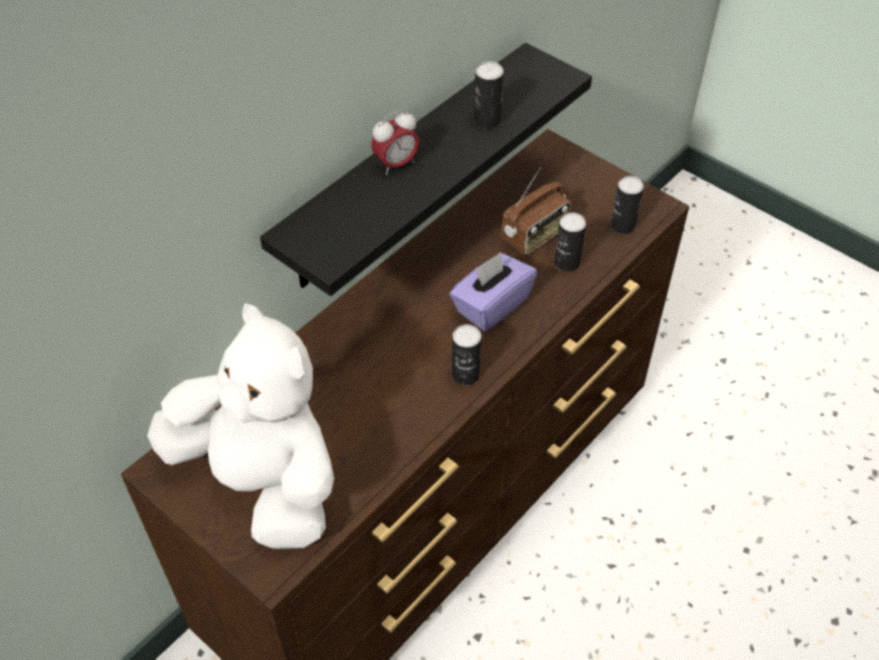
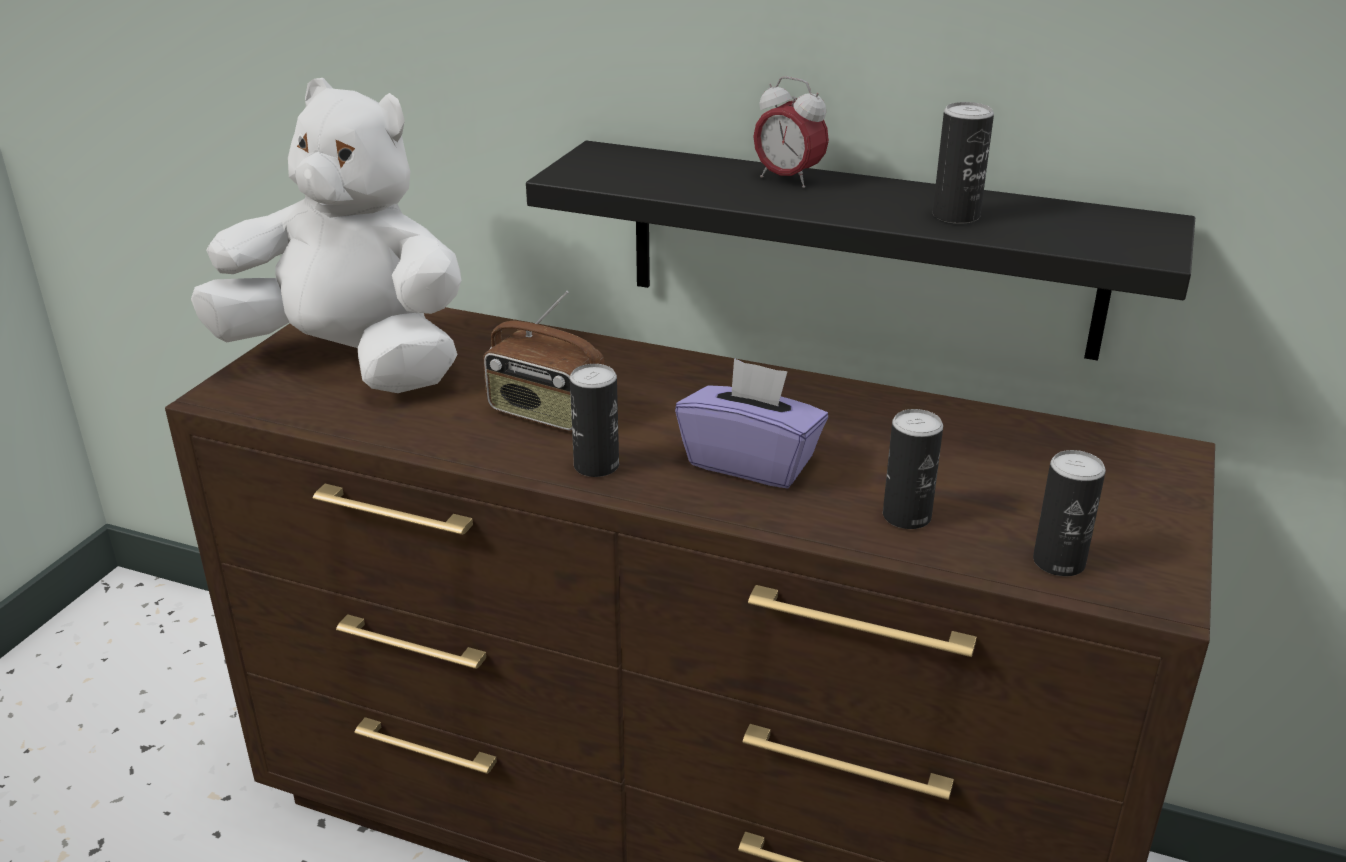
camera: 70 degrees right, 20 degrees down
(262, 481) = (351, 362): white plush toy -> white plush toy turned 90 degrees counterclockwise
(535, 235) = (940, 474): radio -> radio (545, 413)

